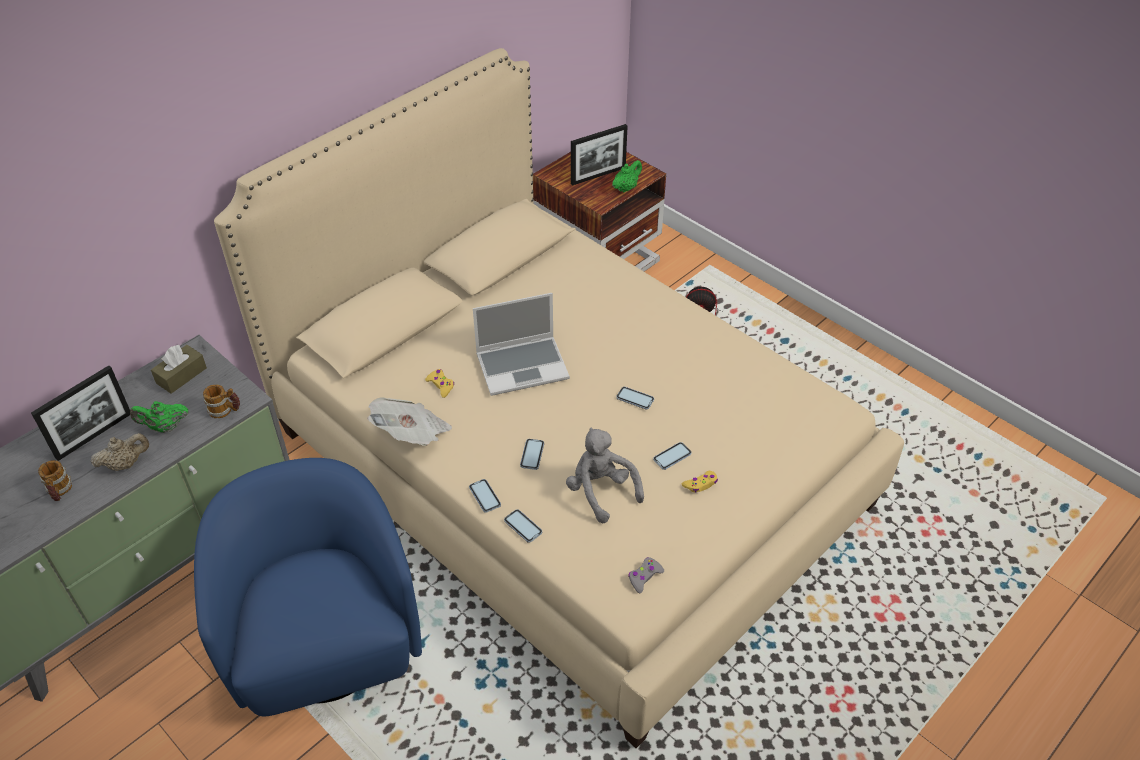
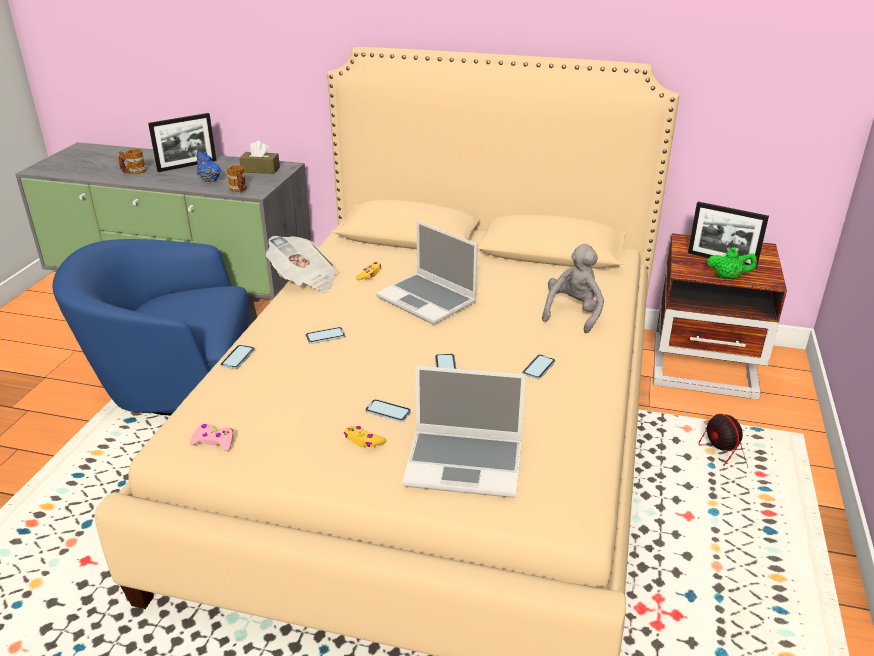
camera: 60 degrees right, 15 degrees down
(94, 435) = (187, 166): picture frame -> picture frame turned 45 degrees counterclockwise
(125, 464) = (168, 180): beige teapot -> none
(165, 427) = (209, 179): green teapot -> blue teapot
(323, 637) = (175, 385): blue armchair -> blue armchair turned 135 degrees counterclockwise
(485, 496) = (260, 330): phone -> phone (538, 368)
(601, 491) = (306, 382): grey plush toy -> grey plush toy (573, 313)
(644, 577) = (214, 441): grey game controller -> pink game controller
(761, 439) = (465, 464): none -> laptop

